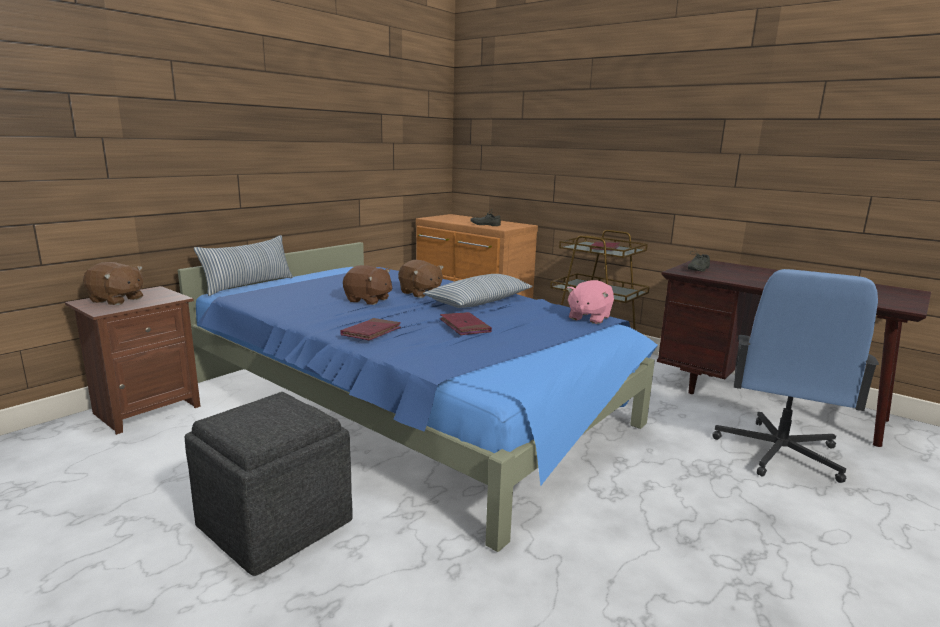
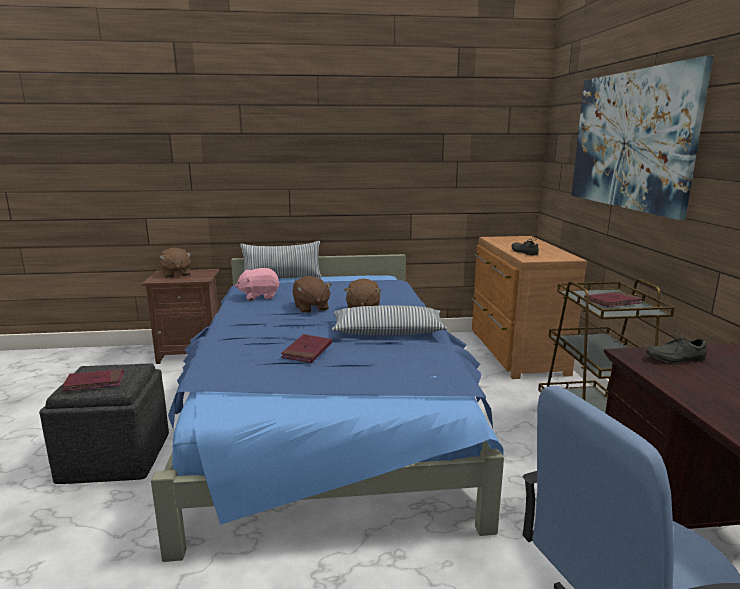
camera: 45 degrees right, 0 degrees up
(371, 332) = (238, 335): red book -> red book (94, 382)
(573, 124) = (630, 140): none -> picture
(588, 318) = (444, 379): pink plush toy -> pink plush toy (259, 296)

